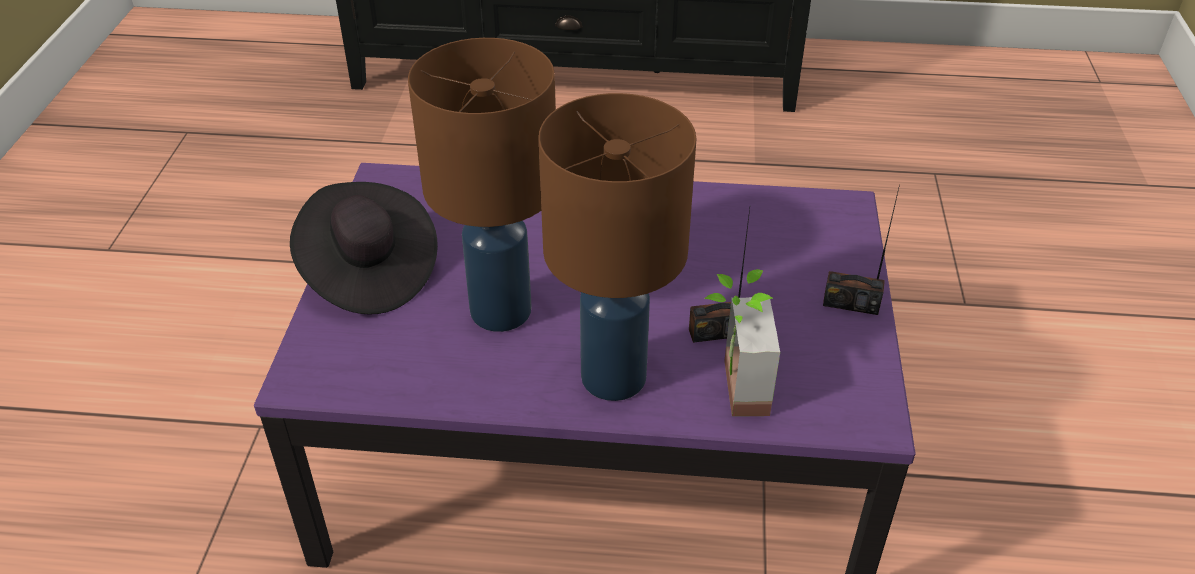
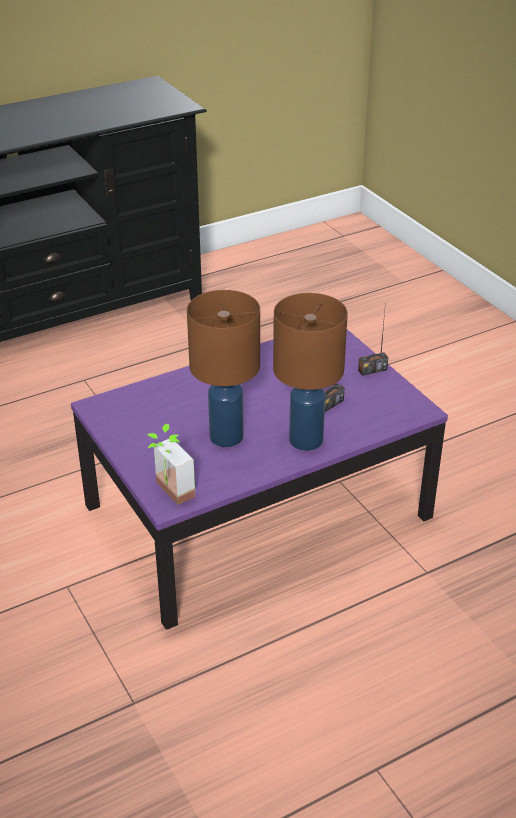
camera: 35 degrees left, 5 degrees down
(368, 272) = (142, 448): black hat -> none
(730, 388) = (357, 423): potted plant -> potted plant (168, 493)

